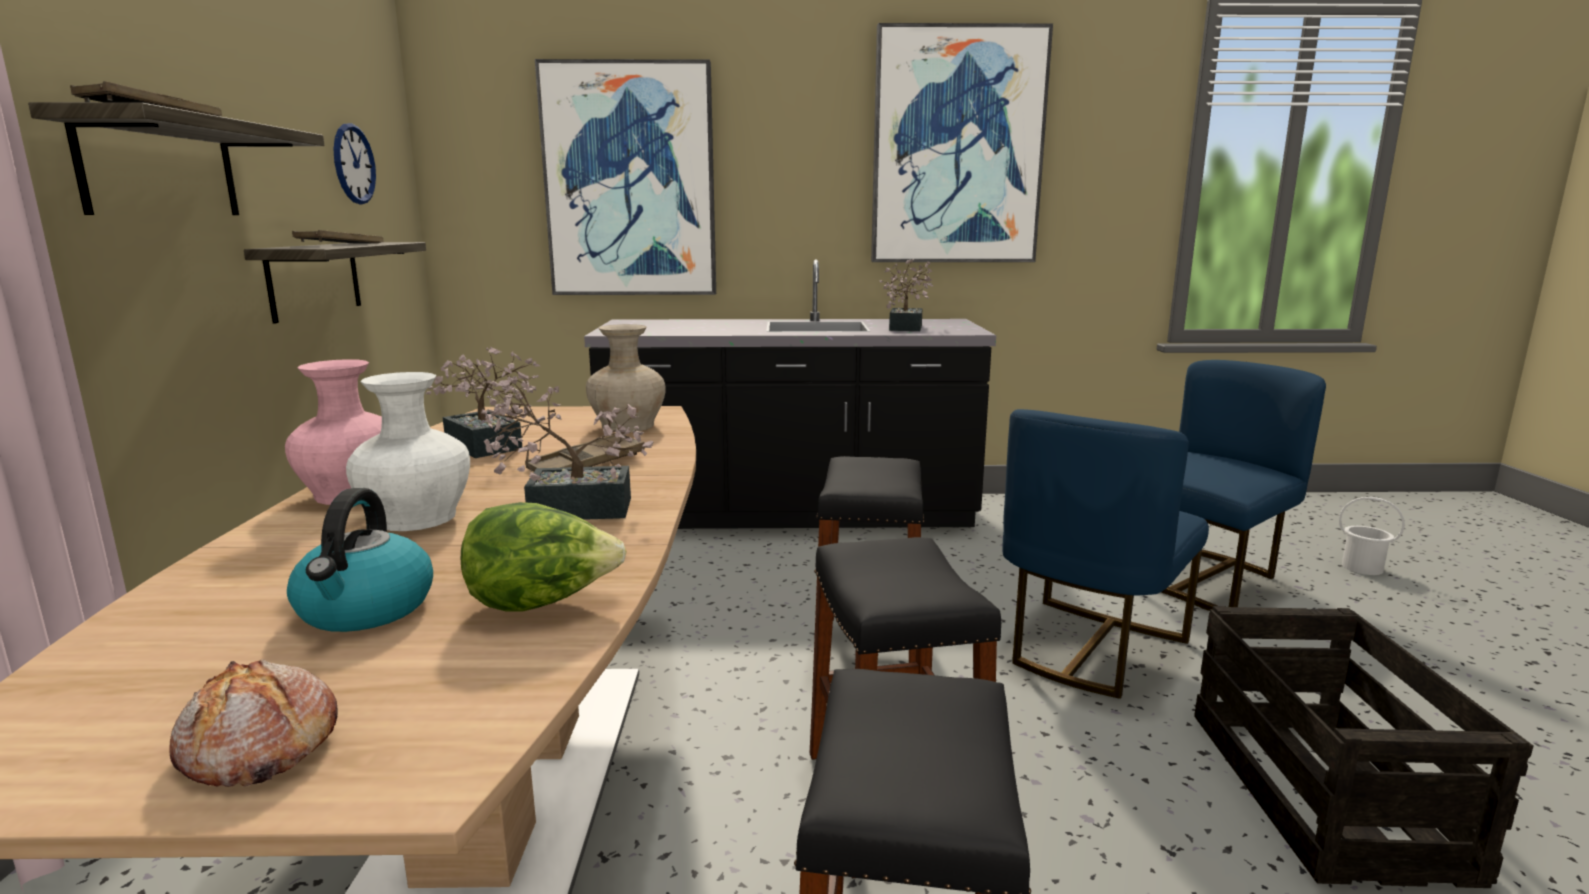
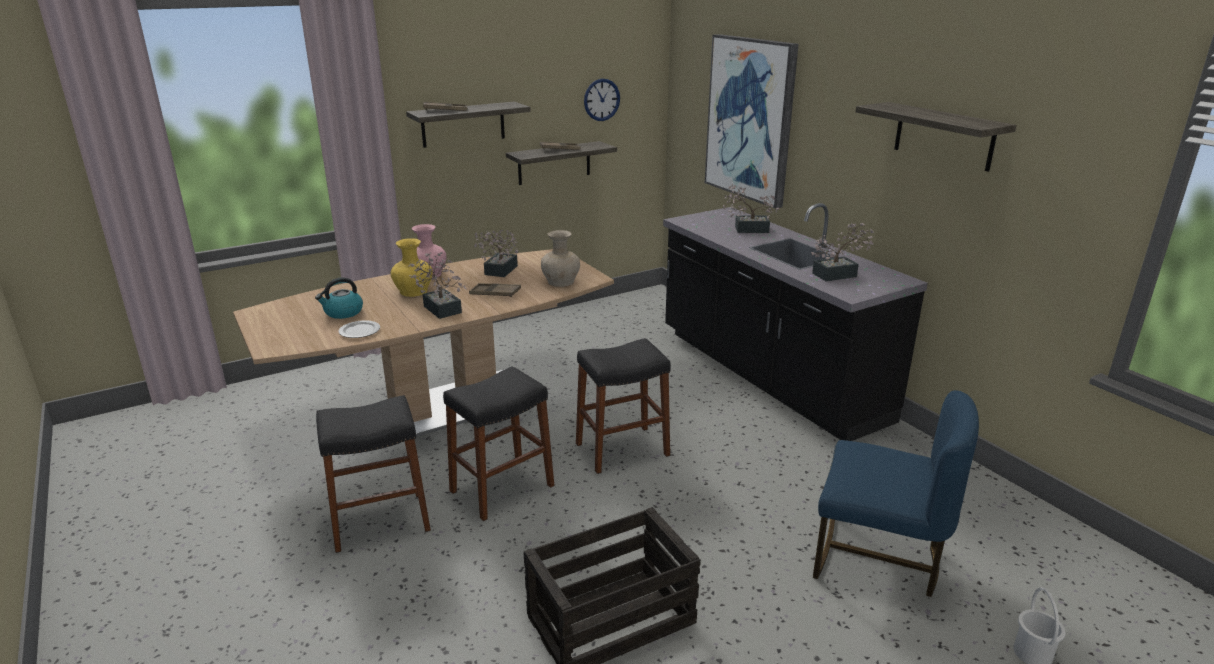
camera: 60 degrees right, 10 degrees up
(257, 748) = (273, 330): bread -> none
(415, 518) = (413, 291): white vase -> yellow vase
(542, 604) = (360, 331): lettuce -> plate
(706, 325) = (747, 229): none -> potted plant
(957, 148) = (943, 136): picture -> shelf
(1089, 648) = (701, 520): blue chair -> none

